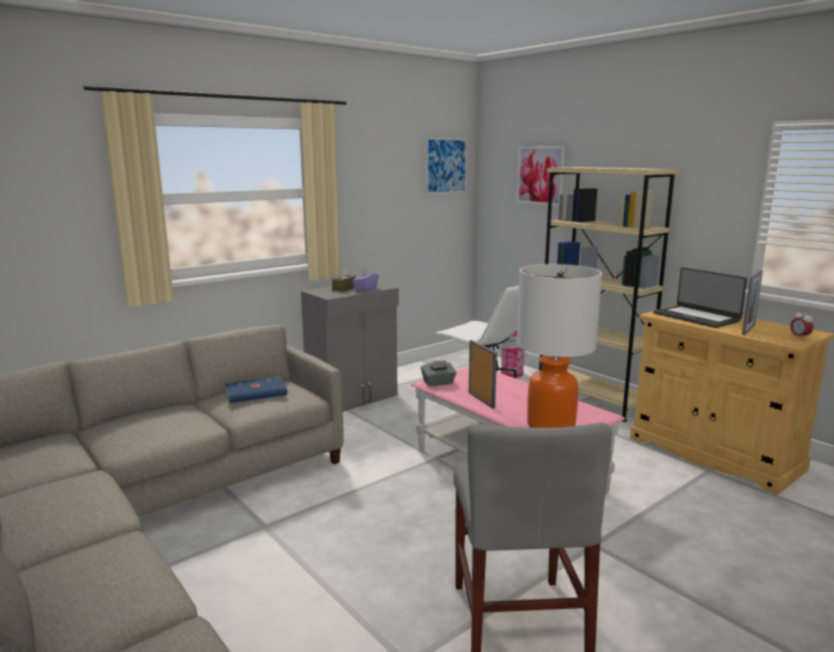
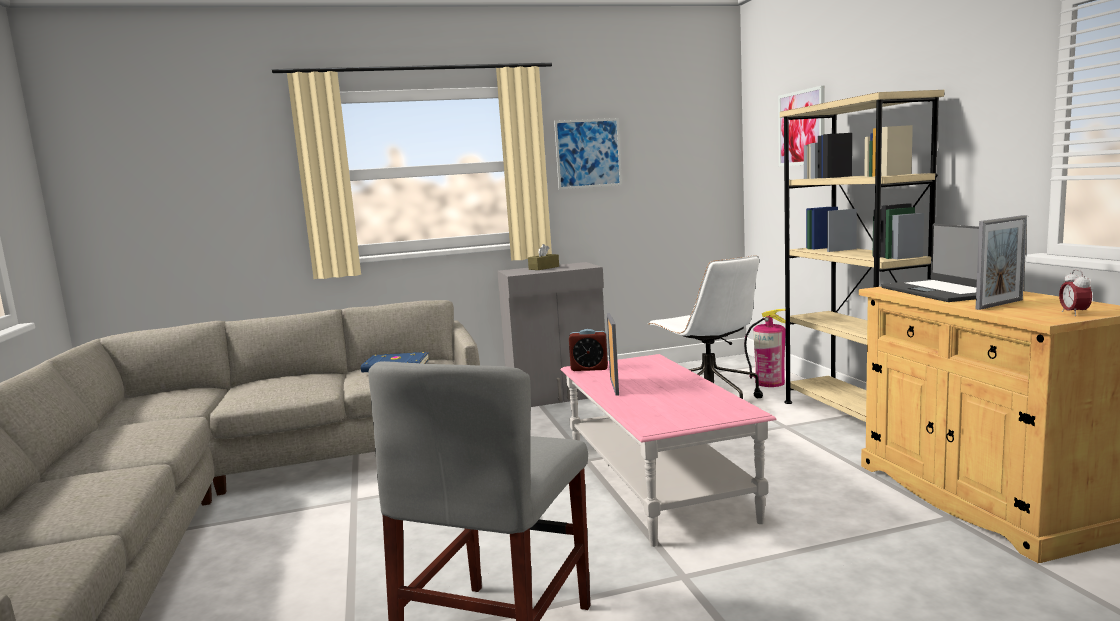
camera: 25 degrees right, 5 degrees down
(365, 289) = (564, 268): purple tissue box -> none
(438, 383) = (589, 368): grey tissue box -> alarm clock
(446, 166) = (697, 129): picture -> picture (588, 153)
(551, 426) = (661, 417): table lamp -> none

